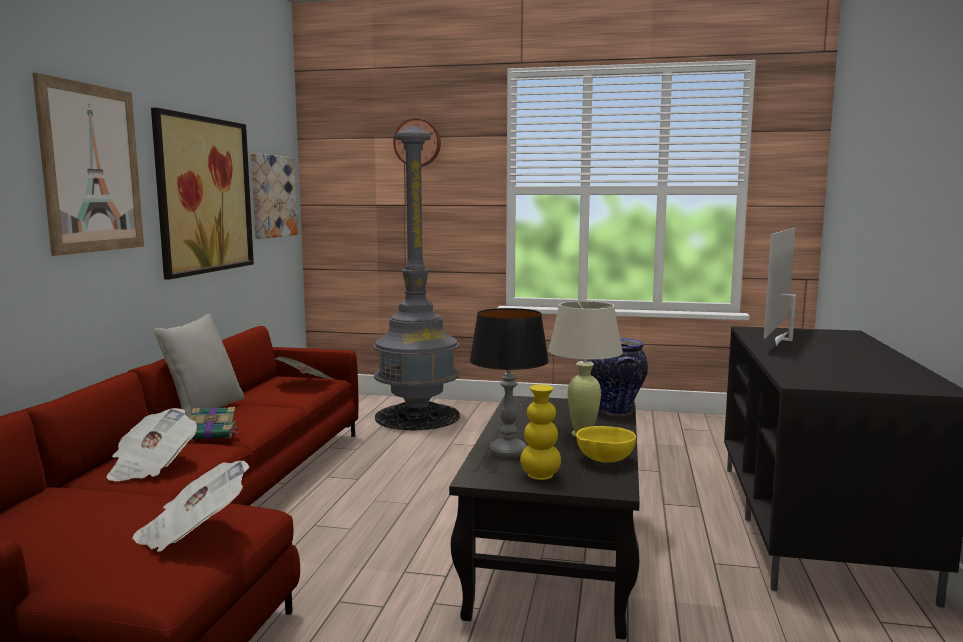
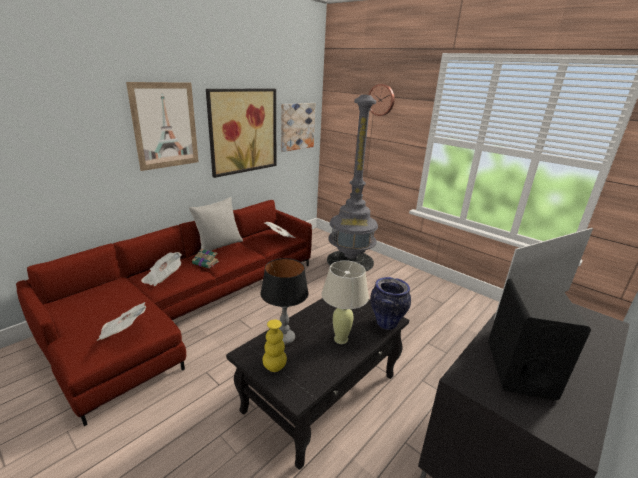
camera: 30 degrees right, 15 degrees up
(603, 460) = (322, 368): yellow bowl -> none
(832, 368) = (519, 369): none -> black speaker

